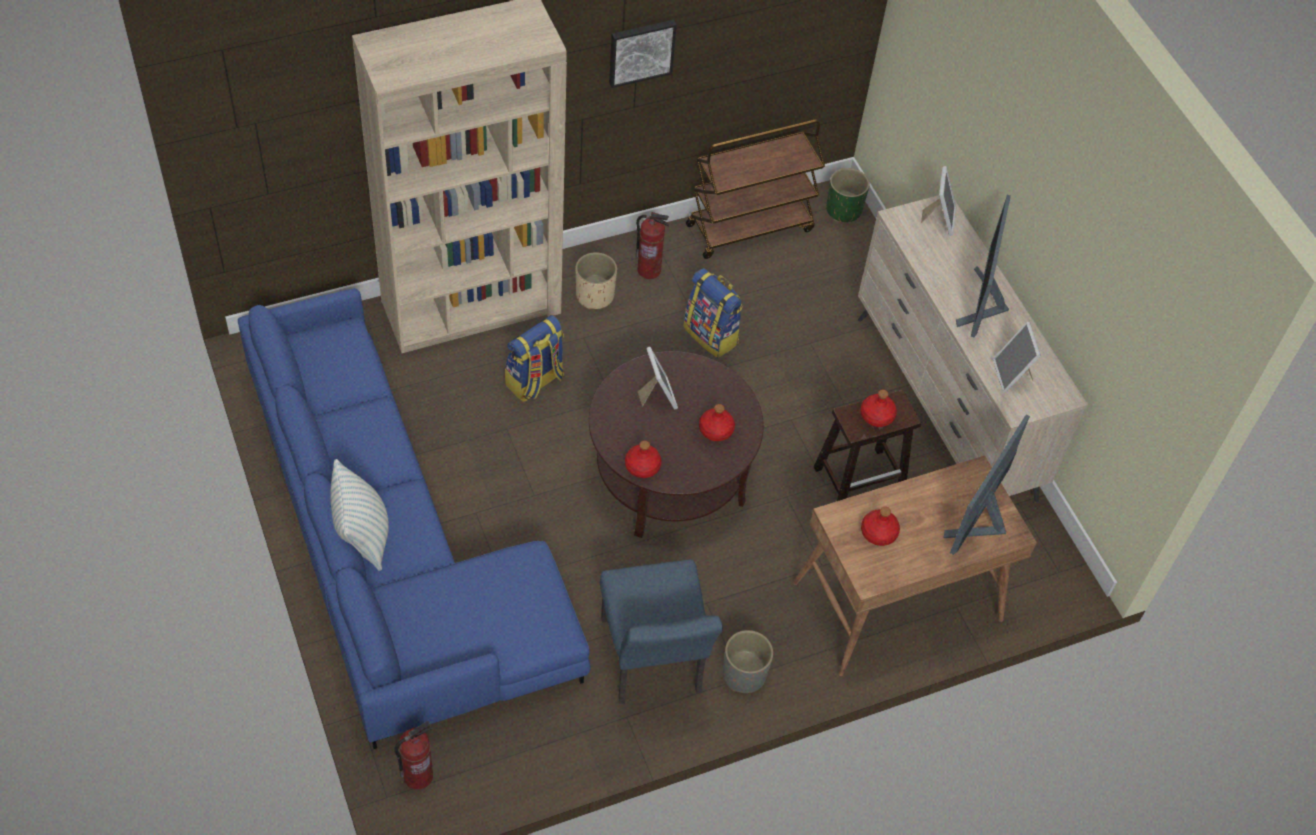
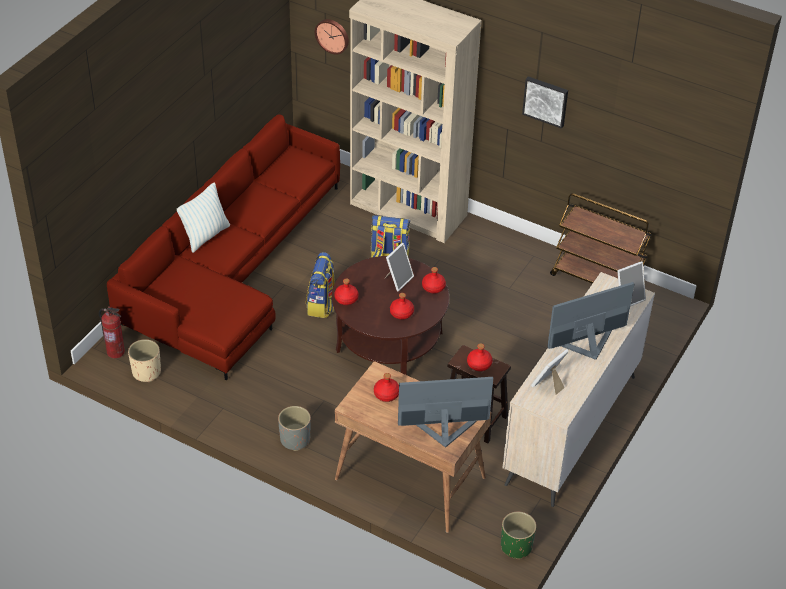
camera: 55 degrees right, 10 degrees down
(277, 148) = (332, 35): none -> wall clock
(393, 548) = (233, 269): blue sofa -> red sofa
(594, 296) = (471, 248): beige planter -> beige planter (146, 372)
(649, 270) = (515, 258): fire extinguisher -> none
(653, 664) = (264, 400): blue chair -> none
(701, 372) = (433, 287): none -> red bottle
(712, 335) = (501, 306): backpack -> backpack (322, 305)
(843, 210) = (661, 310): green planter -> green planter (516, 546)

